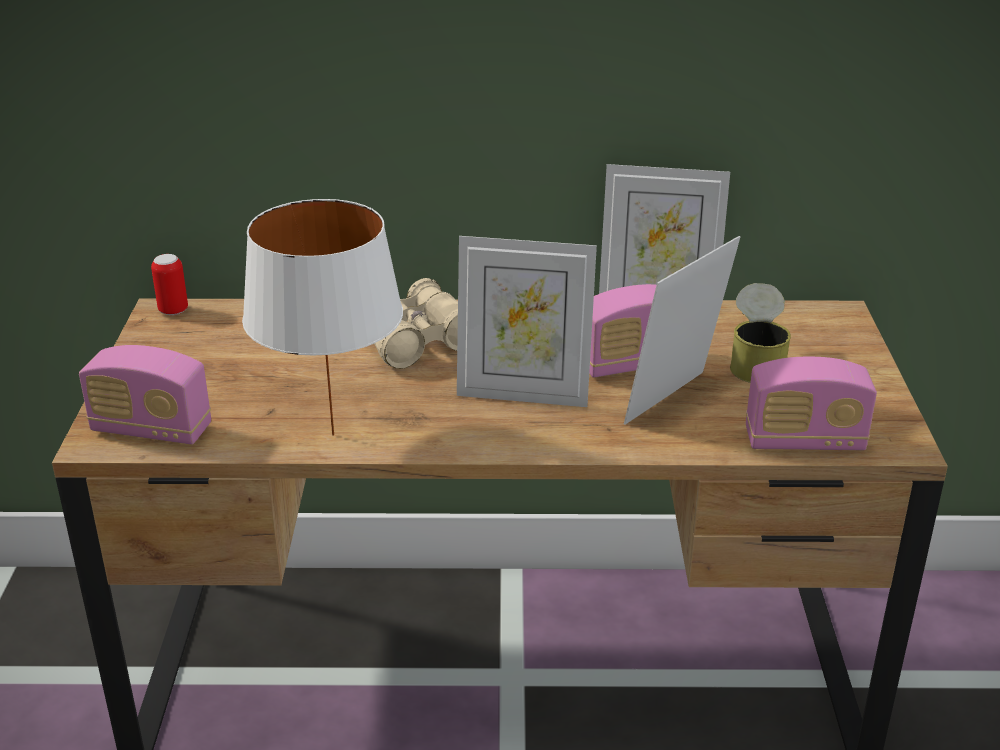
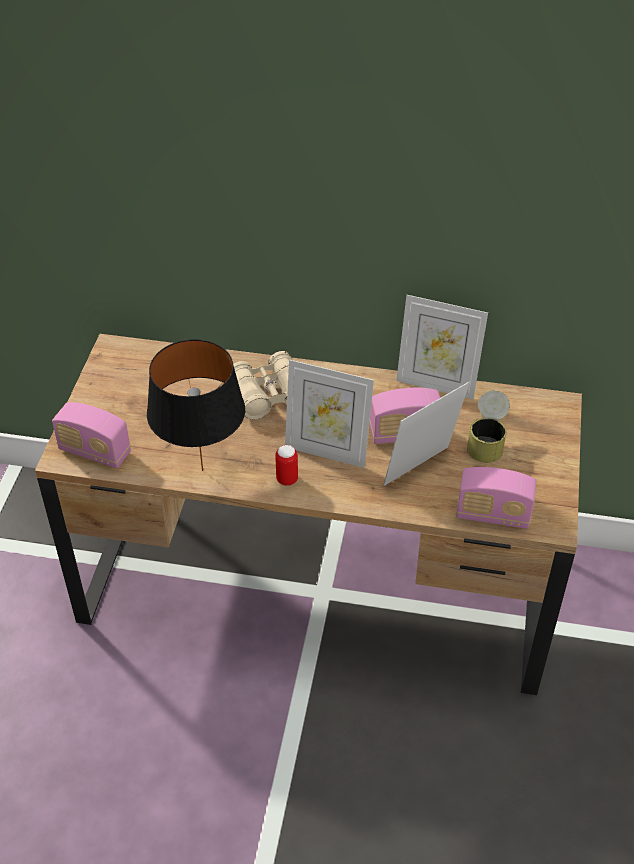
camera: 10 degrees right, 15 degrees up
(173, 310) = (120, 348): can -> can (287, 479)
(334, 434) = (203, 469): white table lamp -> black table lamp

